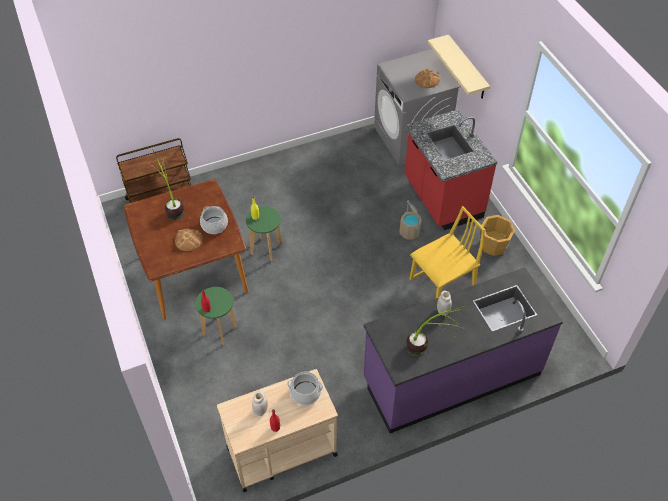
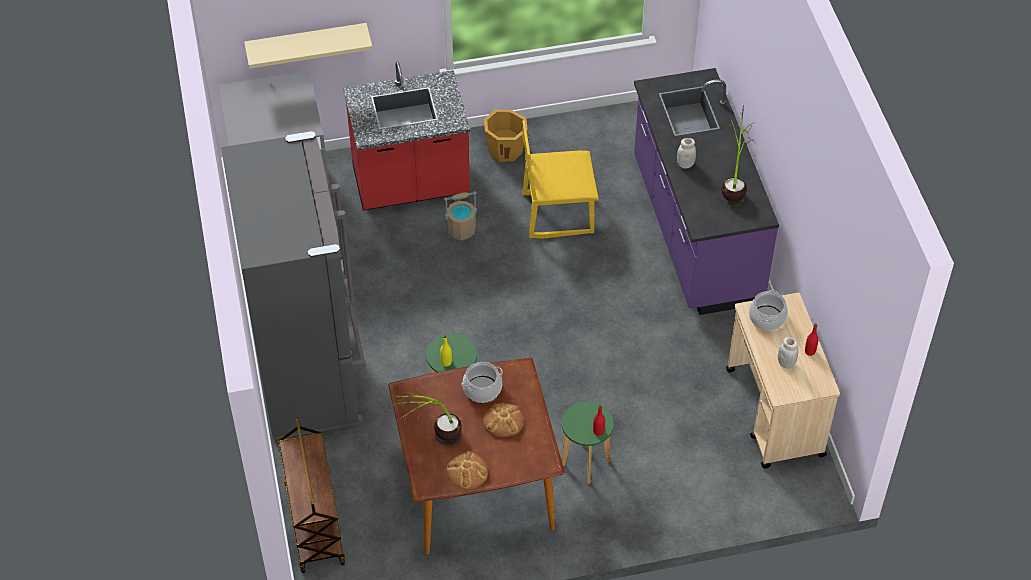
camera: 80 degrees left, 0 degrees up
(271, 177) = (310, 374): none -> grey fridge
(427, 80) = (284, 102): bread -> bread (467, 472)
(442, 285) = (557, 213): yellow chair -> yellow chair turned 75 degrees counterclockwise

